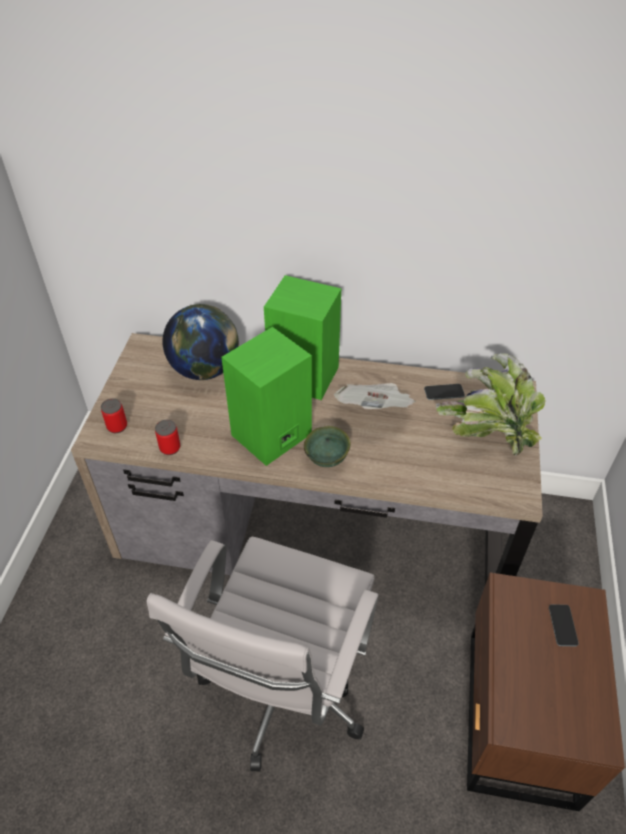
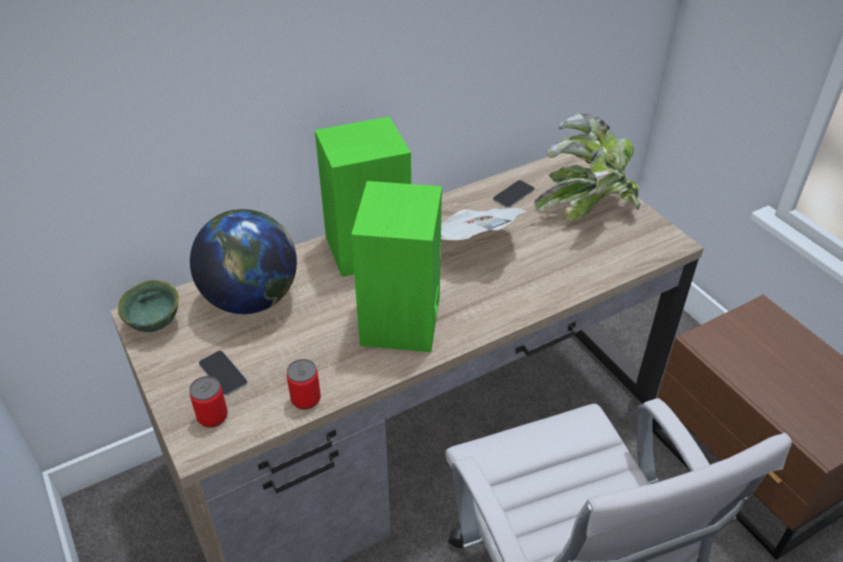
camera: 40 degrees left, 5 degrees down
(328, 460) = (483, 310): green bowl -> green bowl (157, 324)
(563, 625) = (769, 341): phone -> phone (223, 373)

